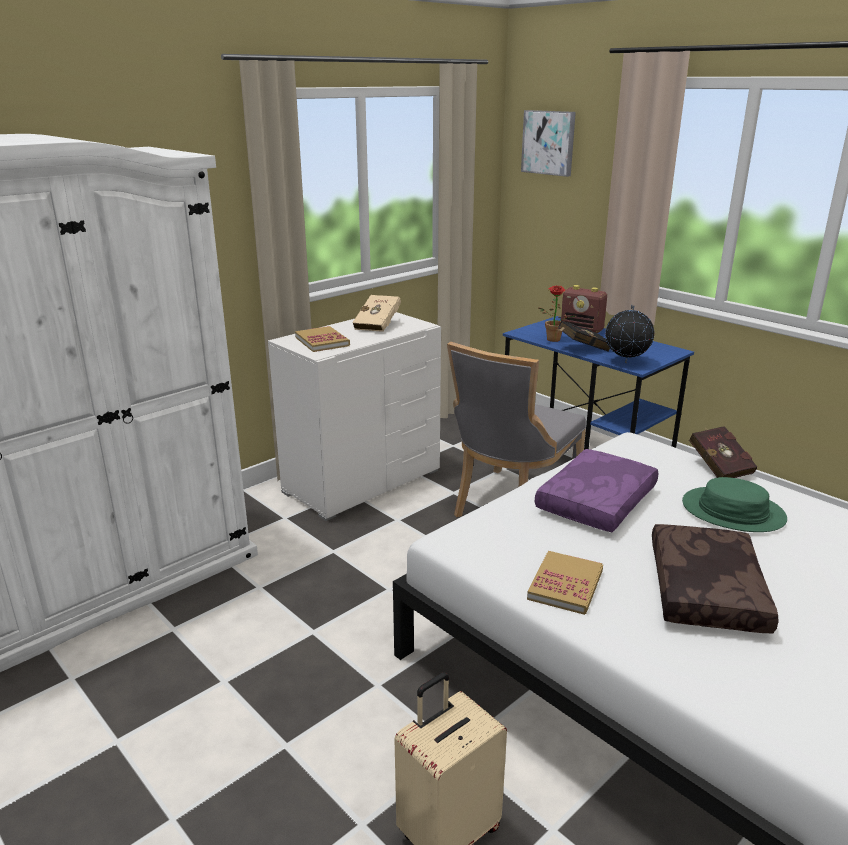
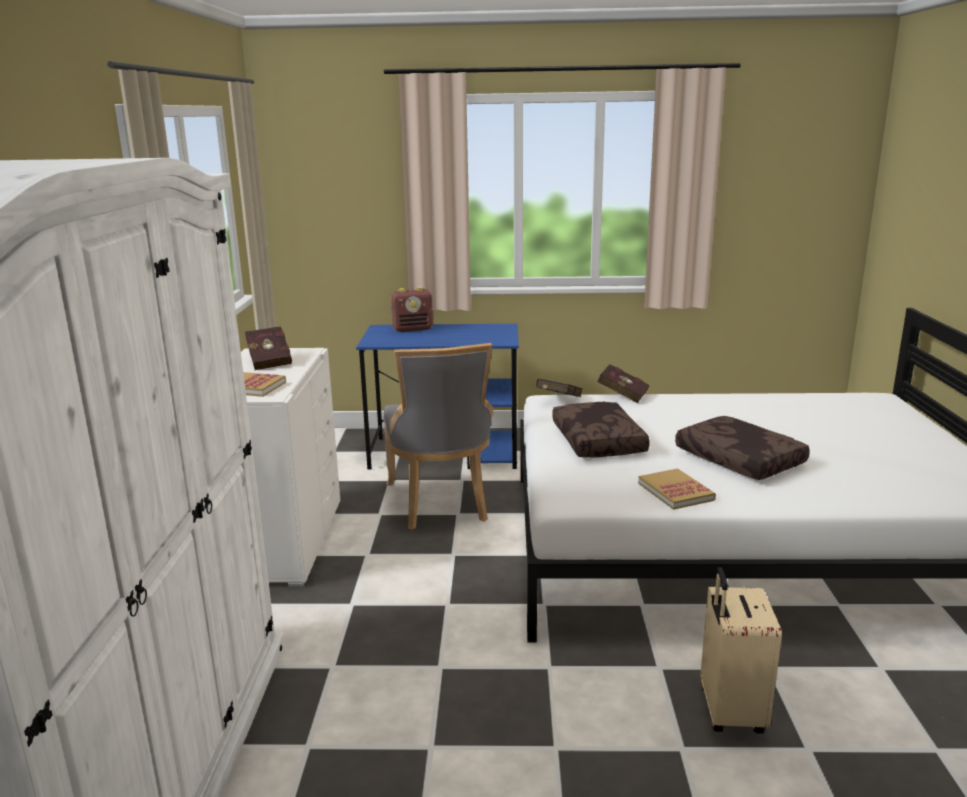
camera: 45 degrees left, 5 degrees down
(379, 325) = (270, 361): beige book -> red book
(549, 142) = (316, 160): picture -> none
(552, 340) = (407, 341): potted plant -> none
(581, 348) = (442, 341): black book -> black book (557, 401)
(597, 503) = (600, 441): purple pillow -> brown pillow
(626, 362) = (492, 341): globe -> none
(732, 512) = (674, 415): green hat -> none

